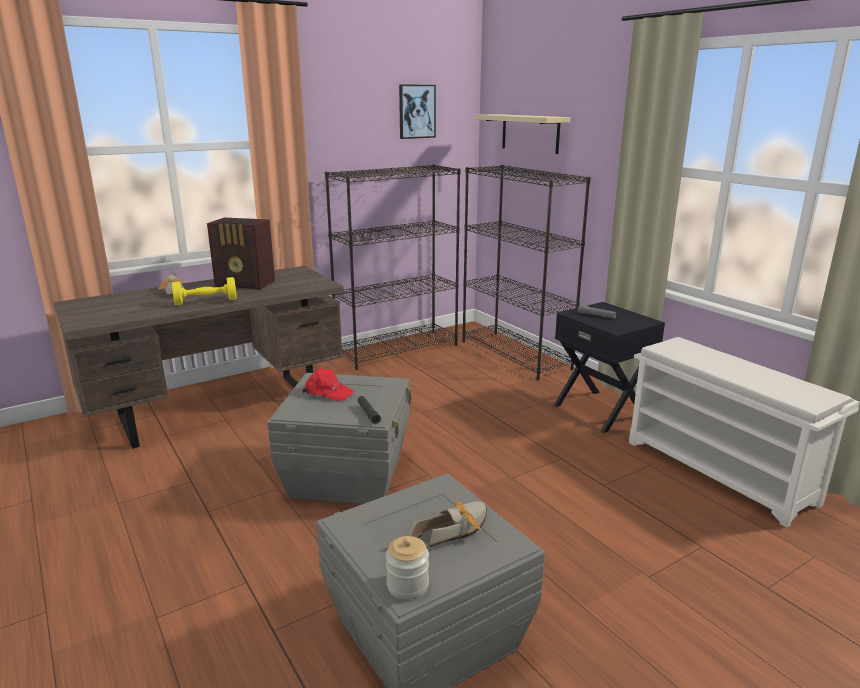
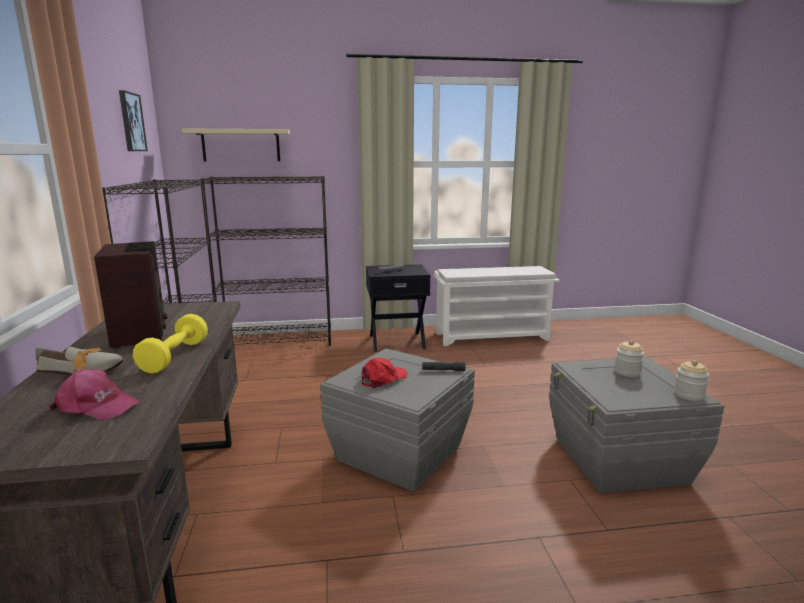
camera: 65 degrees left, 5 degrees down
(126, 307) = (96, 406): none -> pink cap
(245, 284) = (141, 333): radio -> radio turned 60 degrees counterclockwise
(456, 530) = (627, 372): shoe -> jar

